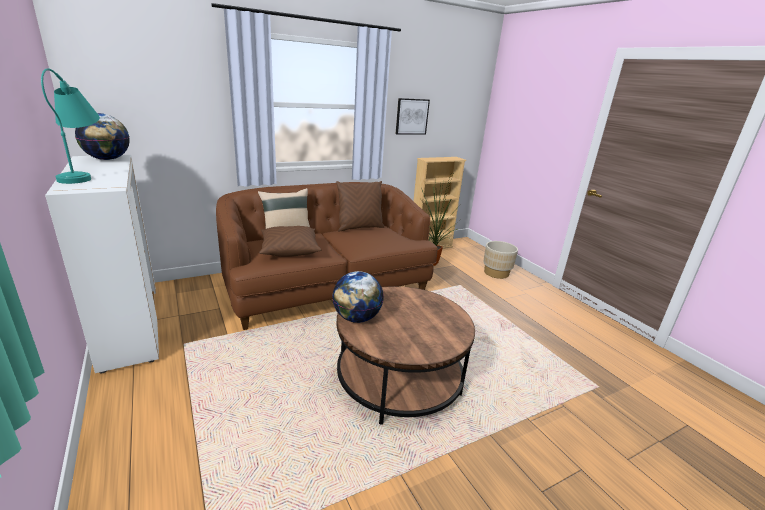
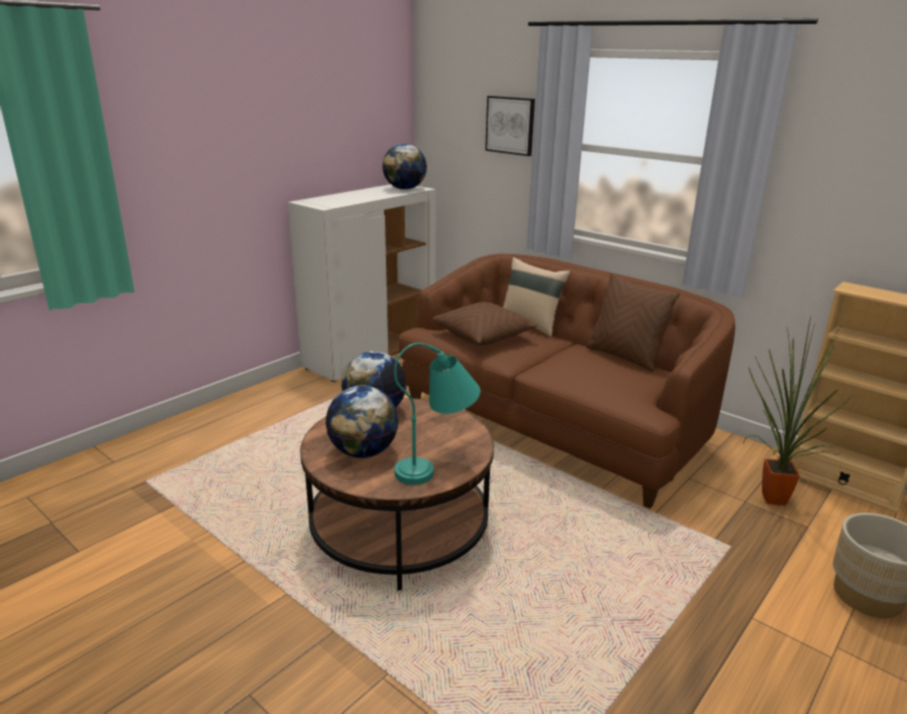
camera: 70 degrees right, 0 degrees up
(84, 175) = (347, 196): turquoise table lamp -> turquoise table lamp (438, 466)
(411, 116) = (847, 193): picture -> picture (510, 125)
(412, 335) = (363, 452): none -> globe

